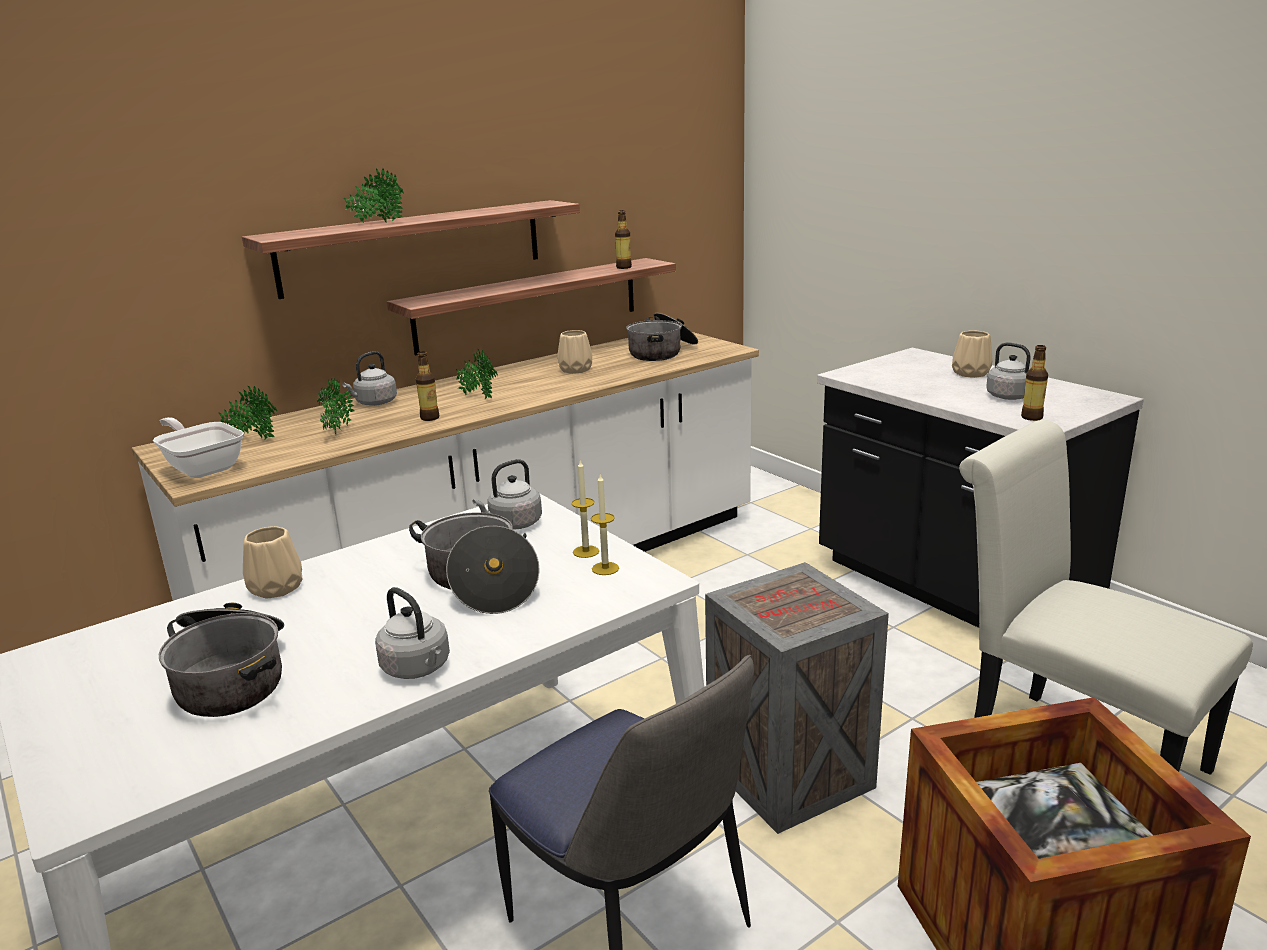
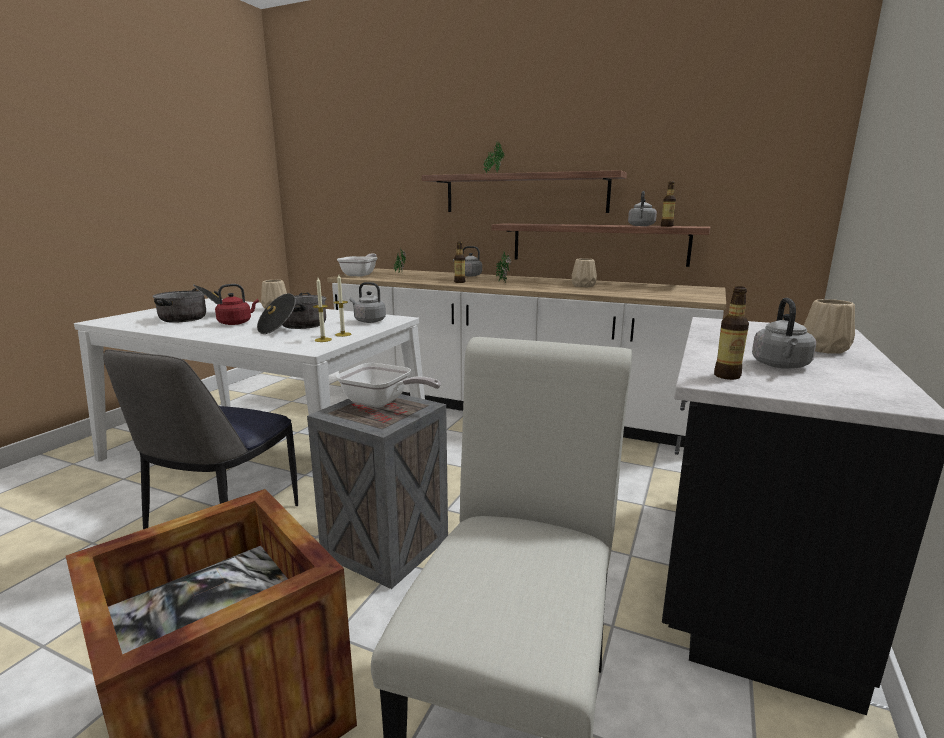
camera: 60 degrees right, 5 degrees down
(336, 434) = (419, 278): potted plant -> none
(370, 632) = (236, 323): none -> red kettle
(418, 668) = (202, 332): grey kettle -> grey kettle (641, 226)
(662, 352) = (659, 291): cooking pot -> none
(774, 597) = (382, 403): none -> frying pan

